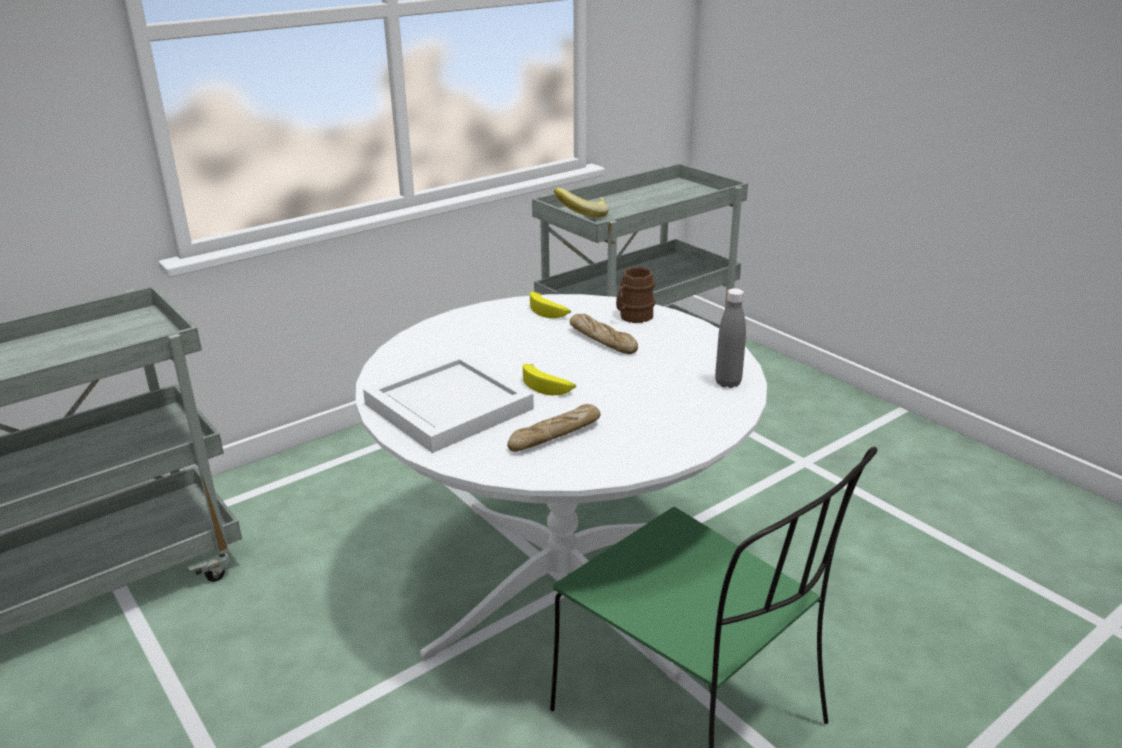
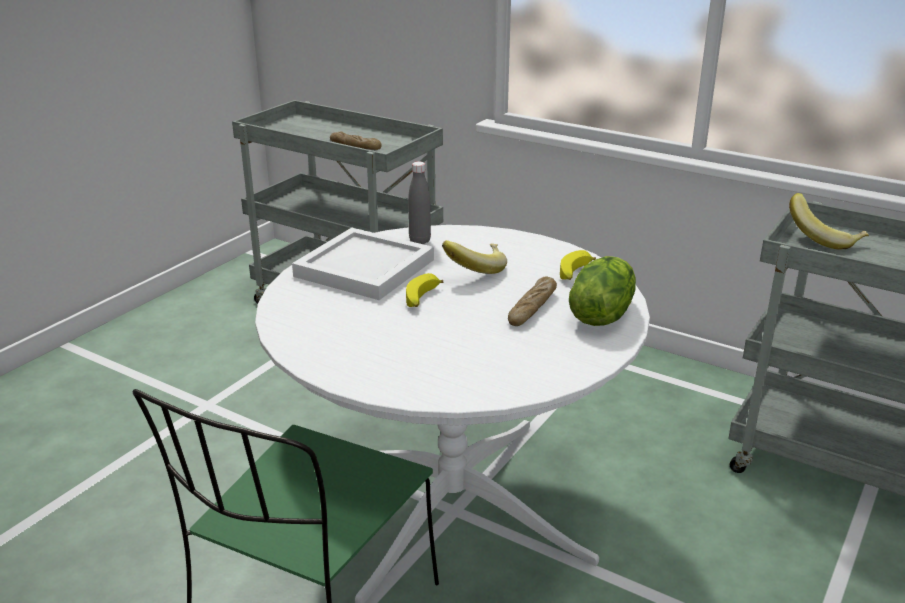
camera: 70 degrees right, 0 degrees up
(504, 351) = (475, 269): none -> banana
(555, 436) = (338, 316): bread -> bread (355, 147)
(632, 317) = (601, 314): brown mug -> lettuce
(728, 383) = (488, 385): grey bottle -> grey bottle (420, 241)

